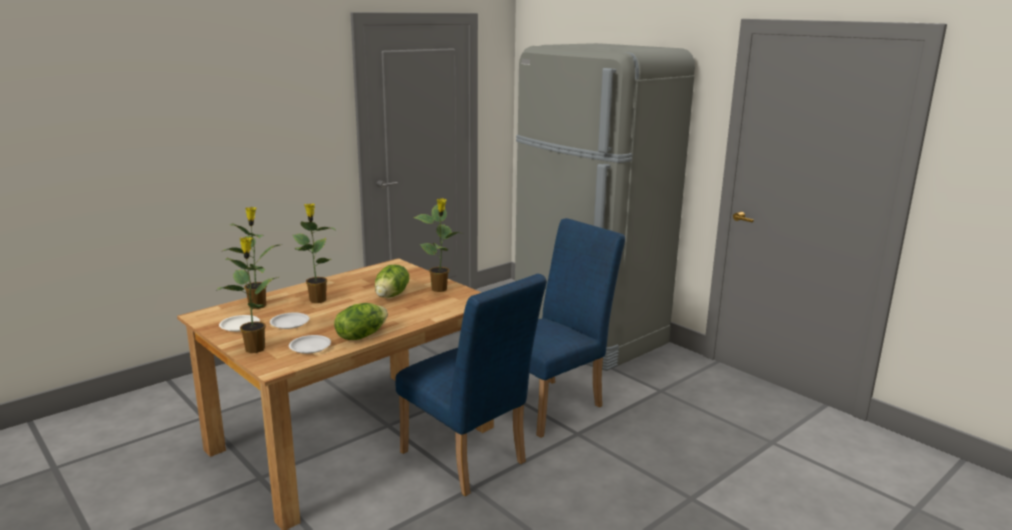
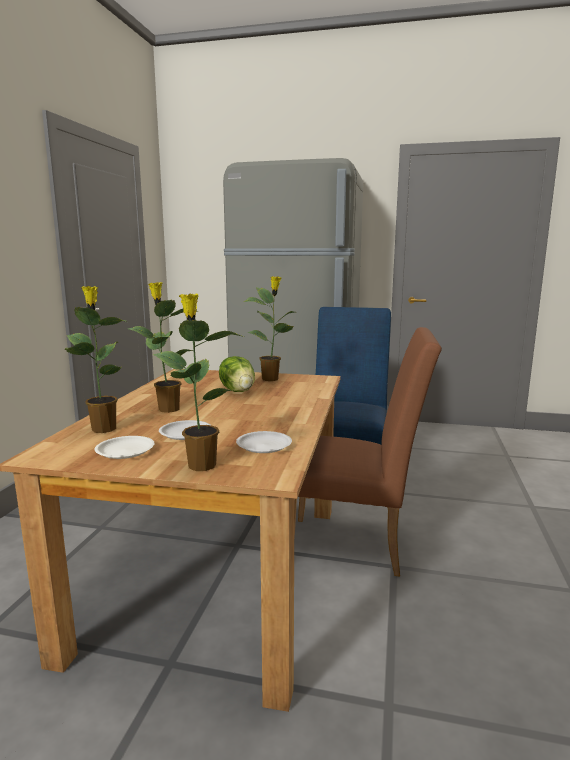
camera: 35 degrees left, 5 degrees down
(361, 336) = (291, 423): lettuce -> none
(468, 461) = (355, 546): blue chair -> brown chair

